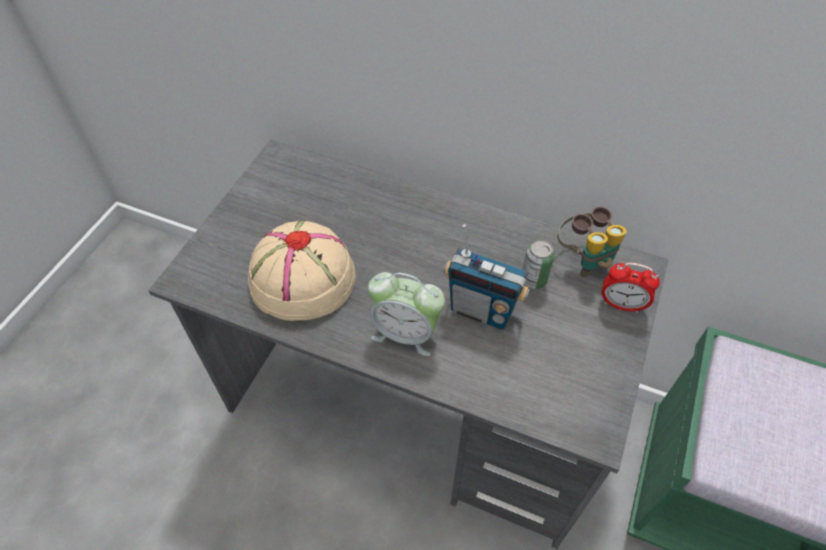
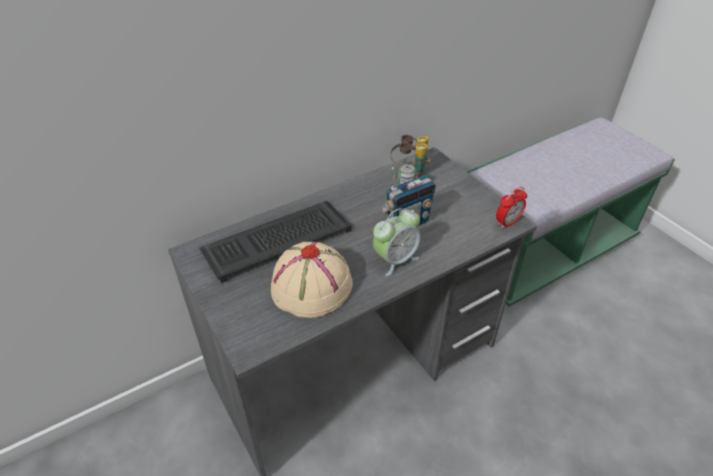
camera: 55 degrees left, 10 degrees down
(350, 209) = (278, 239): none -> keyboard
(621, 304) = (448, 175): alarm clock -> alarm clock (507, 222)

